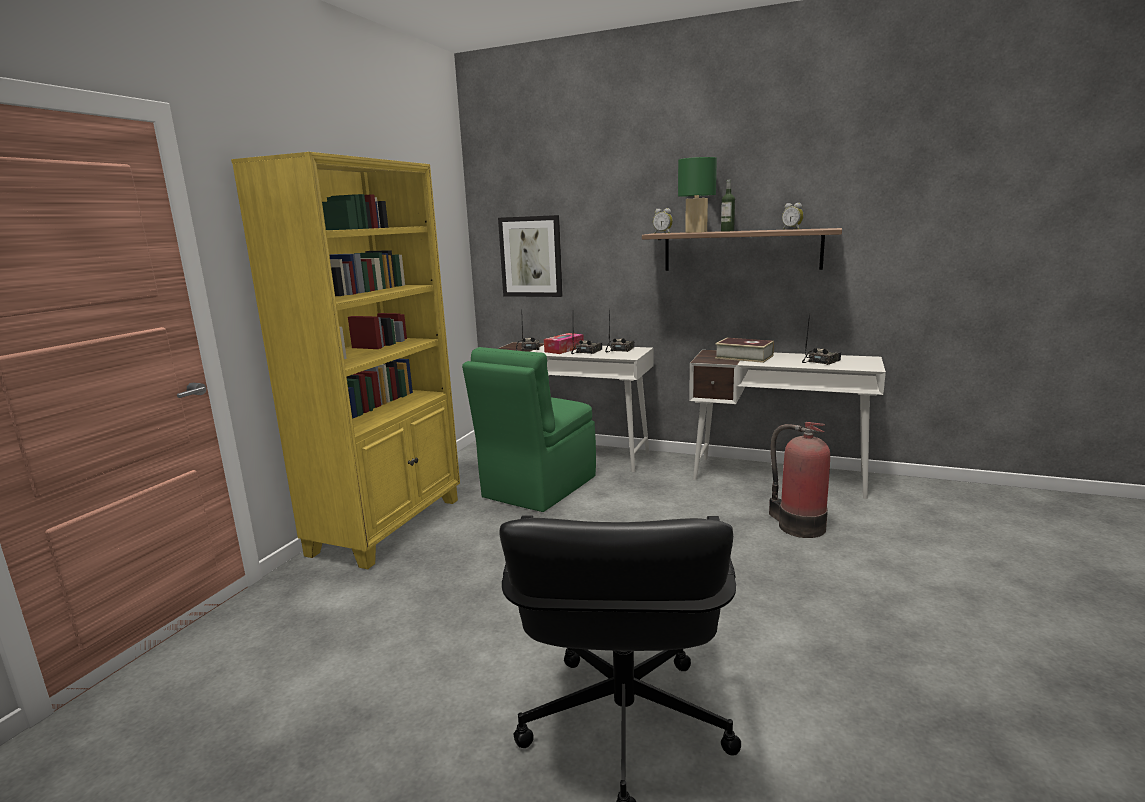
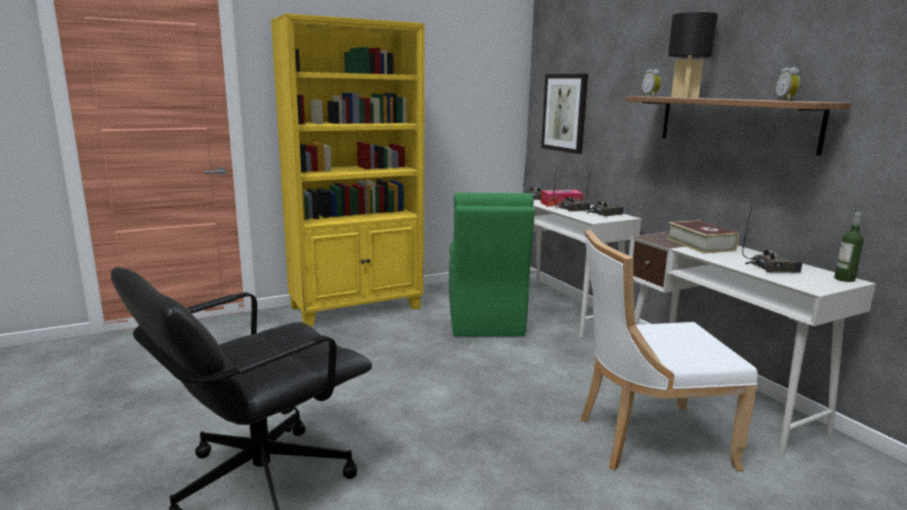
camera: 40 degrees right, 0 degrees up
(537, 488) = (485, 320): green chair -> green chair turned 75 degrees counterclockwise
(695, 232) = (684, 97): green table lamp -> black table lamp
(727, 231) = (715, 98): bottle -> bottle (844, 279)
(798, 525) = (647, 439): fire extinguisher -> white chair

